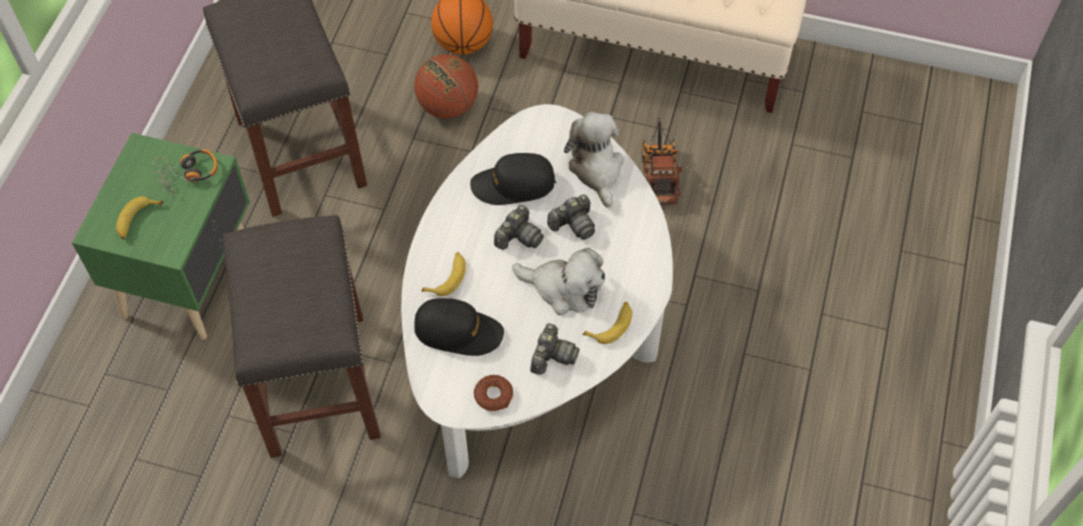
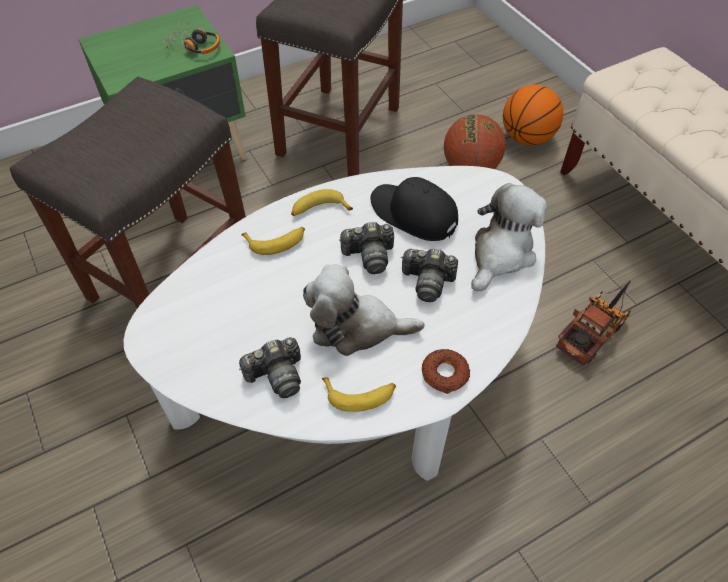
camera: 45 degrees right, 5 degrees down
(137, 220) = (127, 51): banana -> banana (319, 210)
(458, 331) = (231, 288): black cap -> none
(493, 395) = (190, 364): donut -> donut (445, 374)
(563, 289) = (356, 327): plush toy -> plush toy turned 120 degrees clockwise

